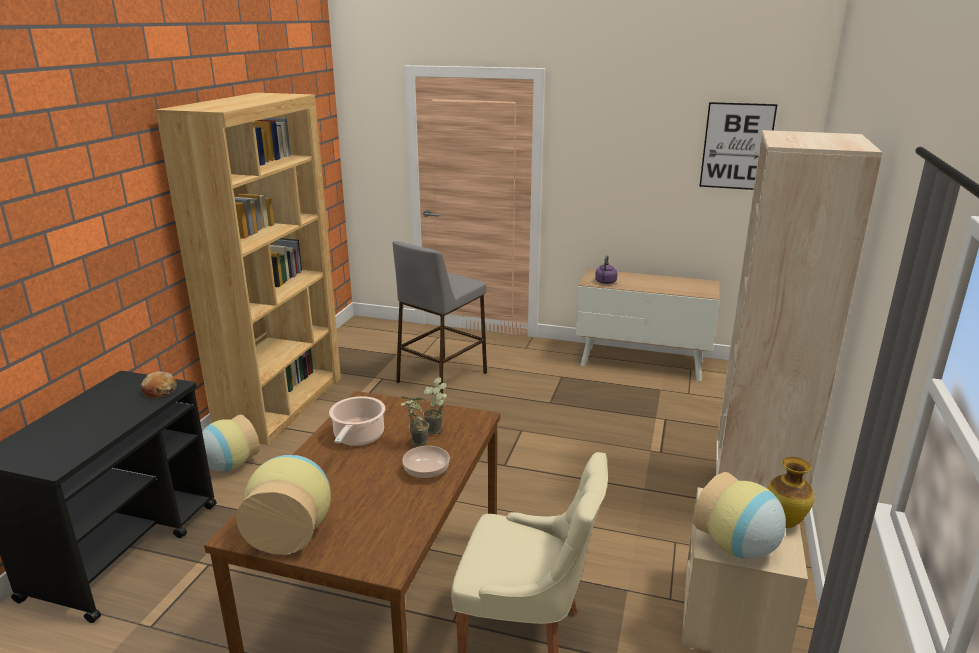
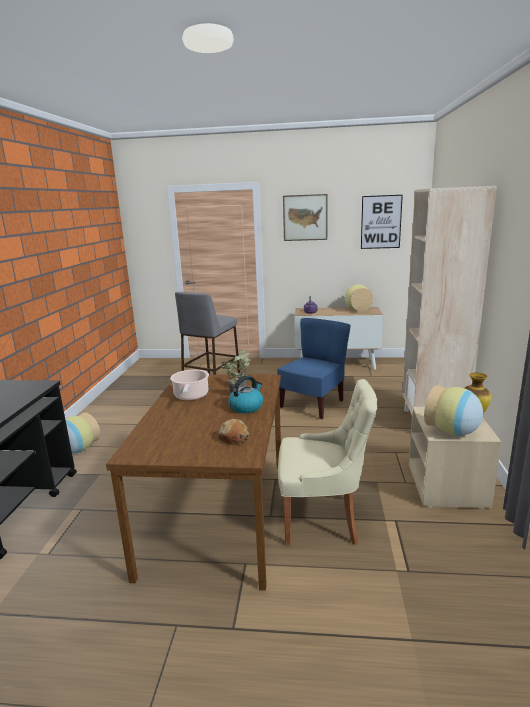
camera: 10 degrees left, 5 degrees down
(159, 391) = (34, 387): bread -> bread (234, 437)
(282, 404) = (105, 411): brown bookcase -> none
(292, 531) = (168, 448): vase -> vase (357, 309)
(425, 470) = (246, 407): bowl -> kettle
(579, 435) = (313, 404): none -> blue chair
(613, 130) = (305, 217): none -> picture

